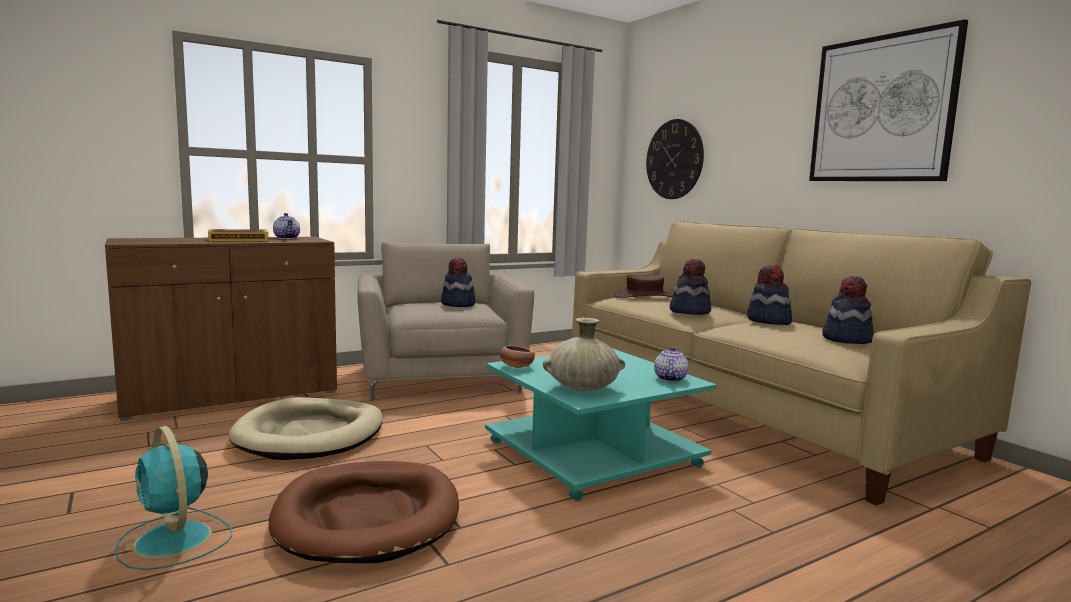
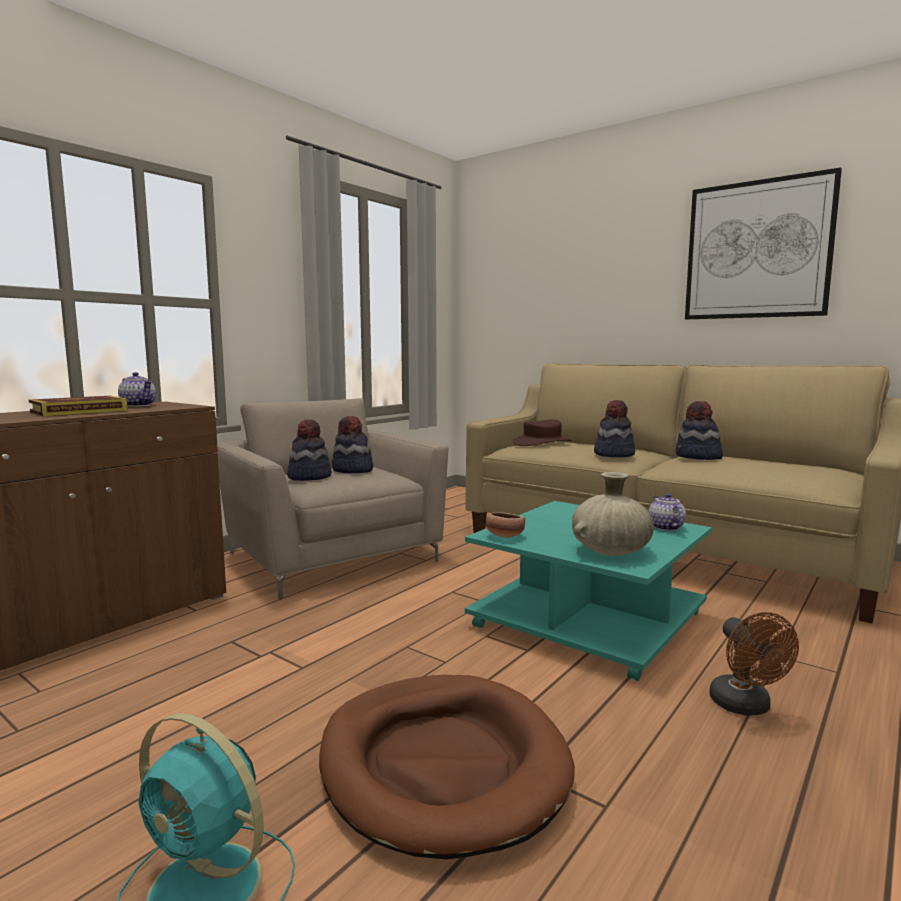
camera: 20 degrees left, 0 degrees up
(310, 434) = (249, 661): beige dog bed -> none
(645, 535) = (746, 707): none -> brown fan
(674, 159) = (524, 302): wall clock -> none
(846, 339) = (792, 467): hat -> hat (309, 476)

